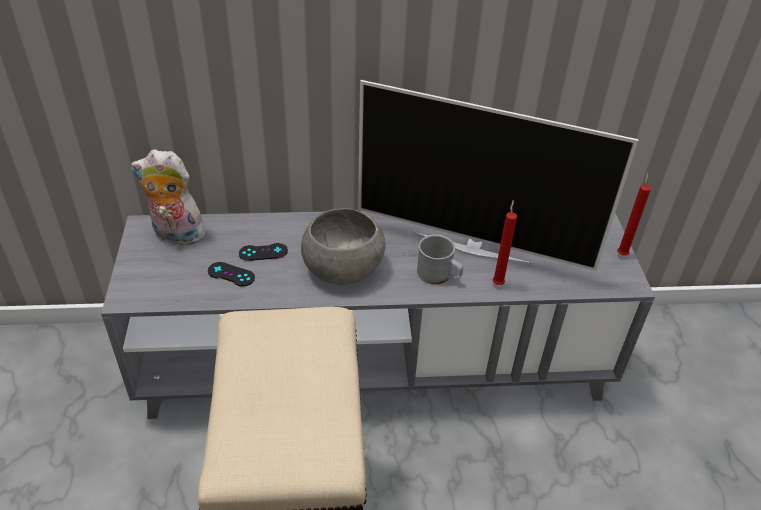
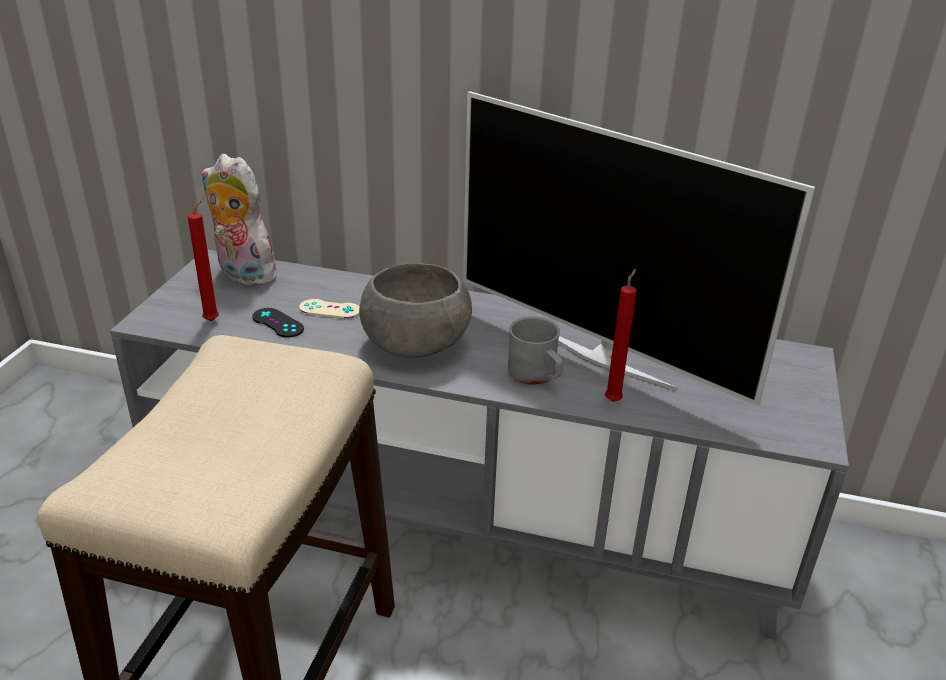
camera: 20 degrees right, 10 degrees down
(263, 252) = (330, 309): black game controller -> beige game controller
(622, 254) = (820, 404): red candle -> red candle (213, 320)

